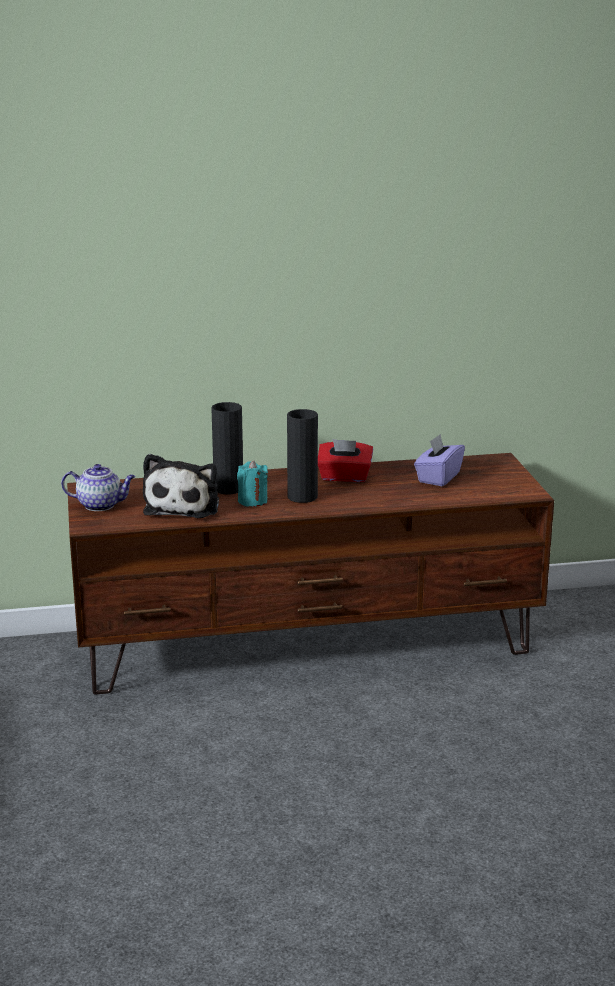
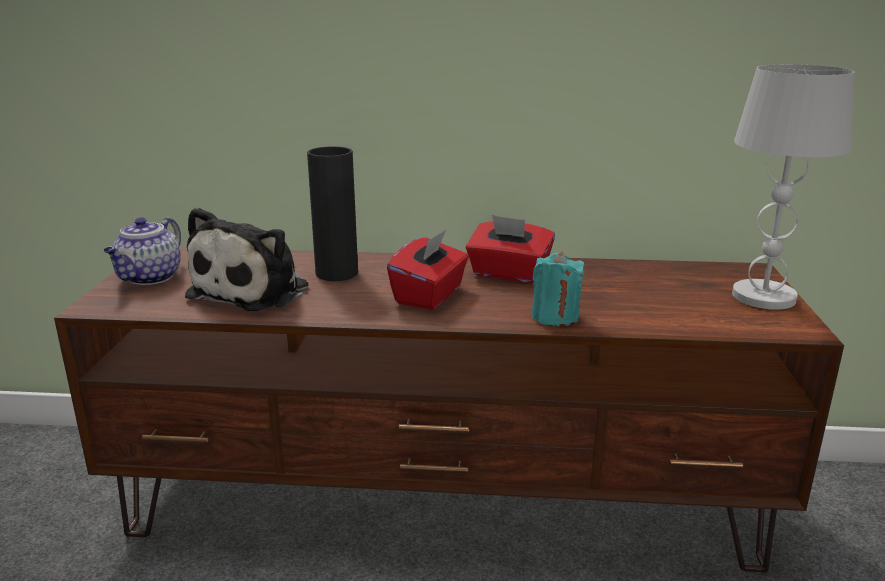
camera: 15 degrees right, 0 degrees up
(101, 505) = (150, 278): teapot -> teapot turned 90 degrees clockwise
(252, 501) = (354, 294): turquoise candle -> turquoise candle (555, 317)
(302, 497) = (430, 295): black vase -> red tissue box
(438, 477) = (649, 288): purple tissue box -> none
(508, 476) = (763, 297): none -> white table lamp

